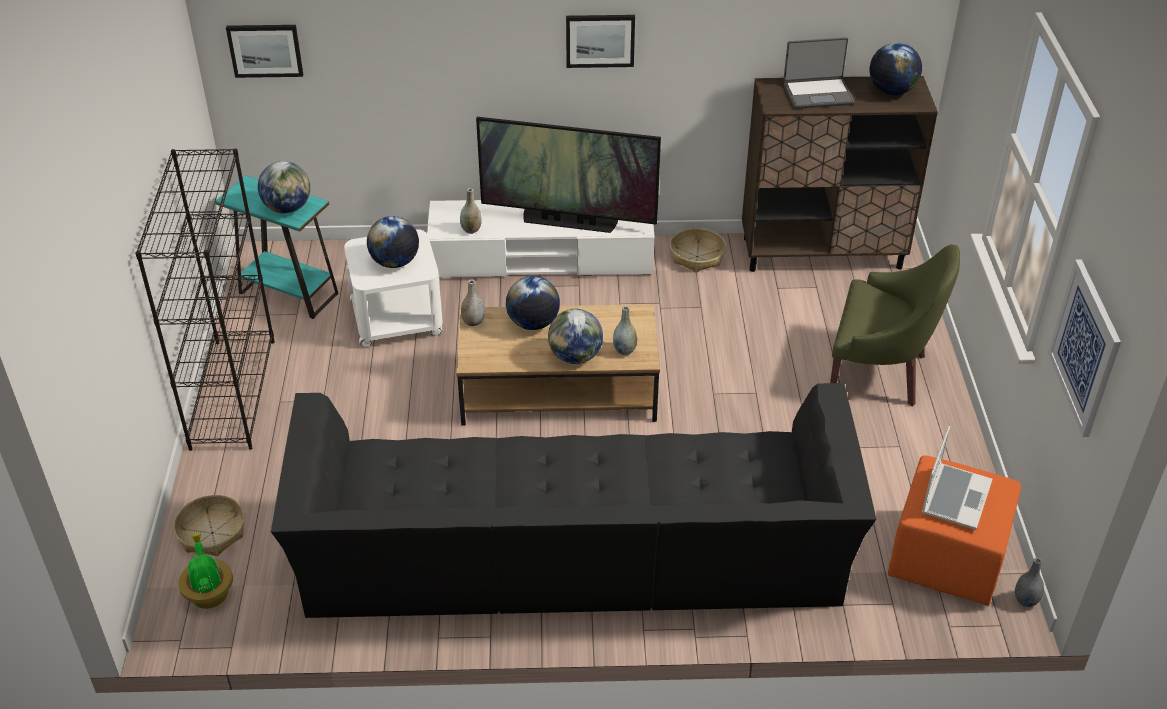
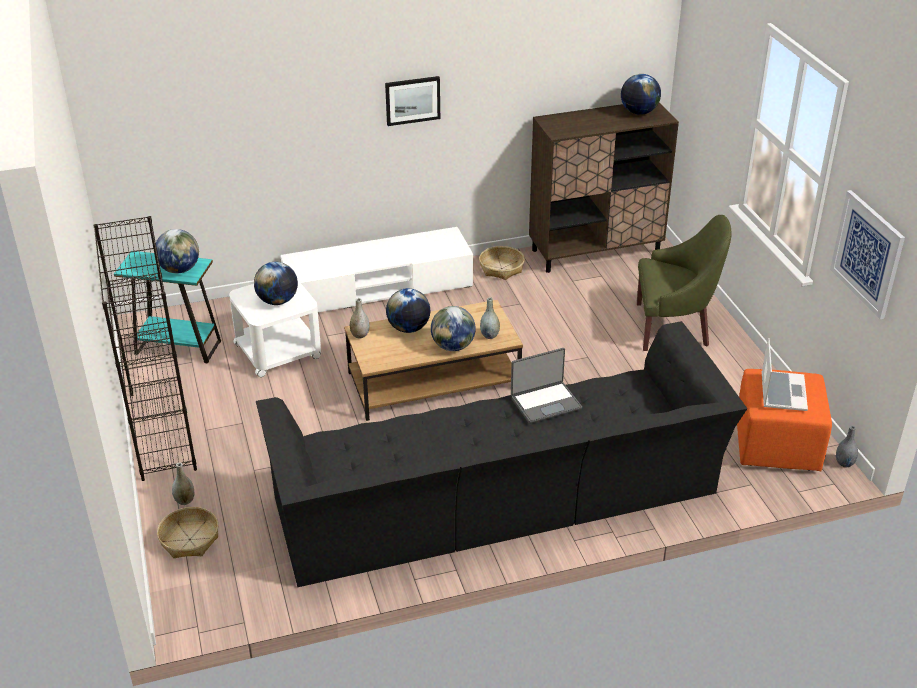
camera: 15 degrees left, 5 degrees down
(209, 593) = (207, 585): potted plant -> none
(265, 50) = (138, 141): picture -> none
(471, 230) = (324, 271): grey vase -> grey vase (185, 500)
(569, 222) = (401, 253): television -> none
(818, 94) = (585, 121): laptop -> laptop (545, 402)

